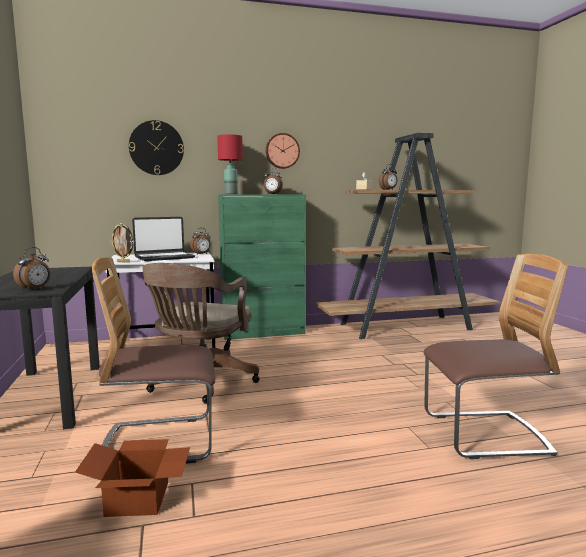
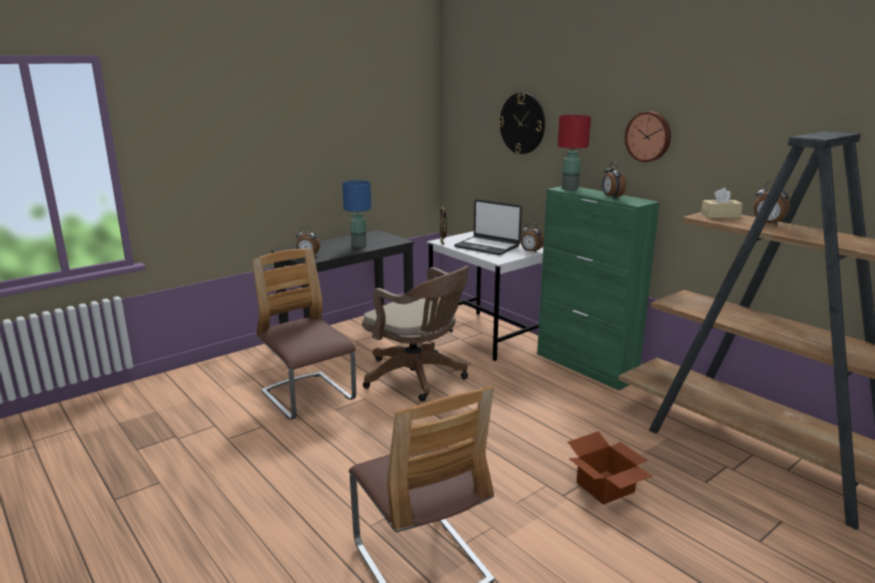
camera: 65 degrees right, 10 degrees up
(53, 276) = (359, 245): none -> blue table lamp
(139, 499) = (238, 415): cardboard box -> cardboard box (605, 488)
(200, 383) = (418, 378): brown office chair -> brown office chair turned 135 degrees counterclockwise

